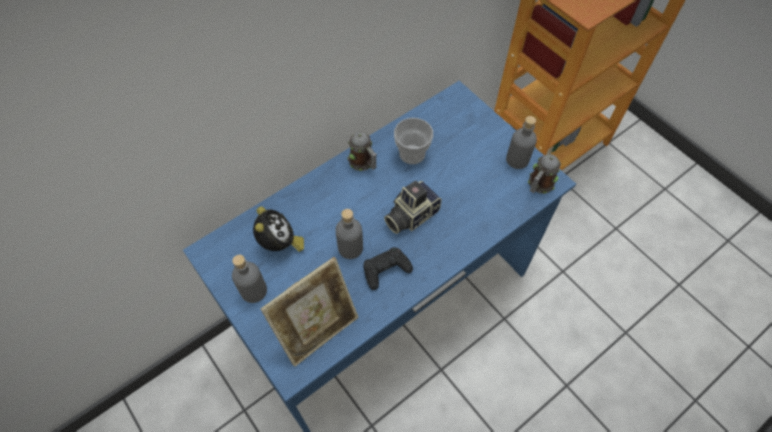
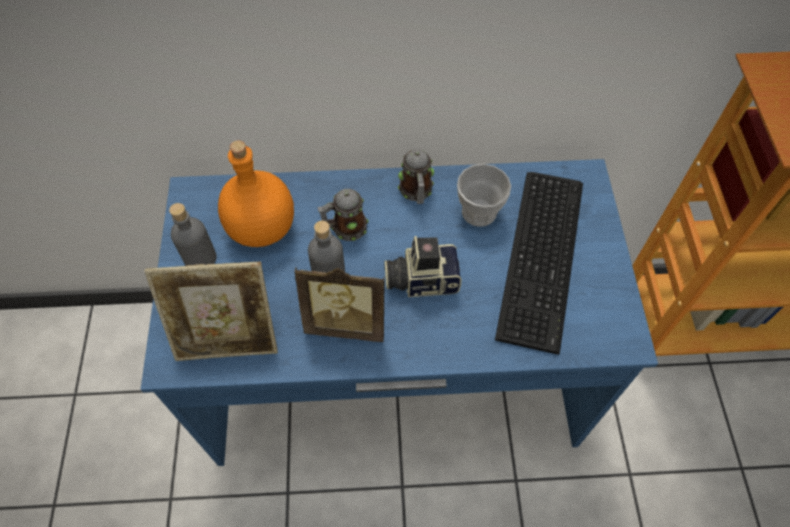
camera: 35 degrees right, 0 degrees up
(280, 244) = (262, 227): alarm clock -> orange bottle
(386, 270) = (346, 322): black game controller -> picture frame
(471, 158) = (545, 256): none -> keyboard
(517, 159) = (602, 290): grey bottle -> none
(539, 185) = (605, 337): mug -> mug (345, 228)

